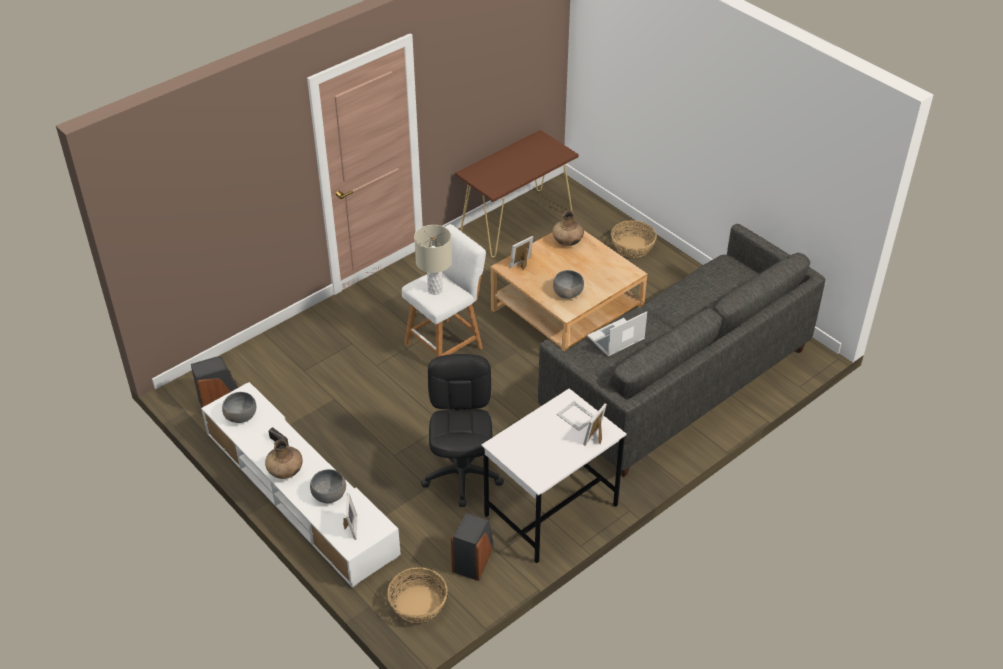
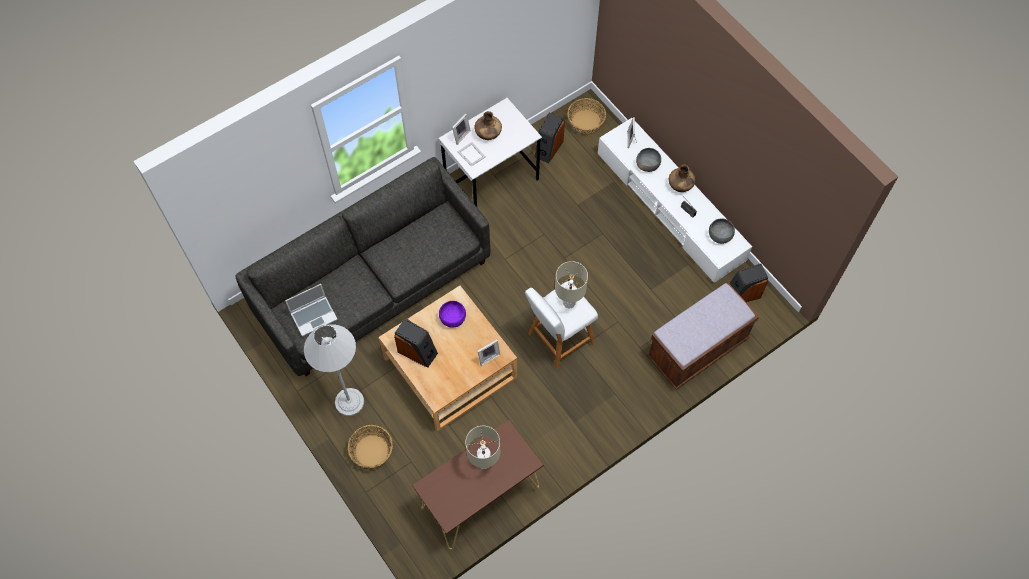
camera: 175 degrees left, 20 degrees up
(284, 346) = (697, 349): none -> brown bench
(462, 475) = (552, 213): black office chair -> none
(513, 170) = (484, 462): none -> beige table lamp
(567, 241) = (442, 383): brown vase -> brown vase (488, 134)
(567, 293) = (453, 318): grey bowl -> purple bowl
(600, 264) = (417, 351): none -> speaker
(615, 339) = (423, 253): laptop -> laptop (314, 316)
(668, 280) = (349, 402): none -> white floor lamp

